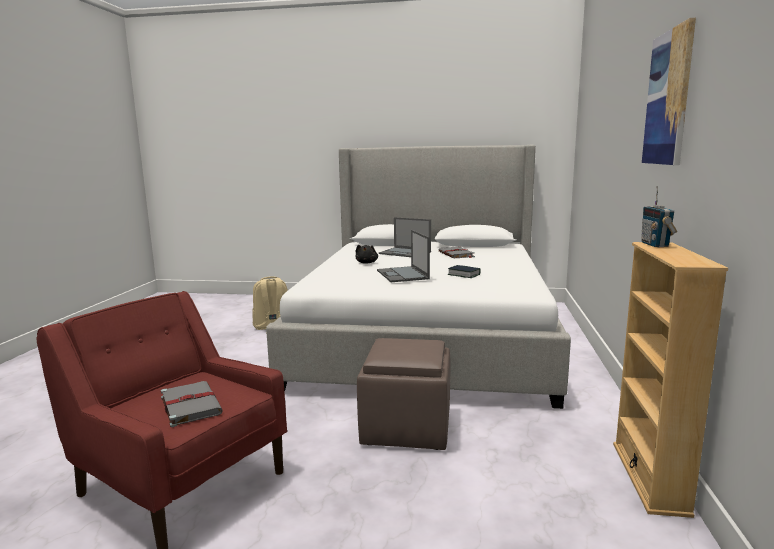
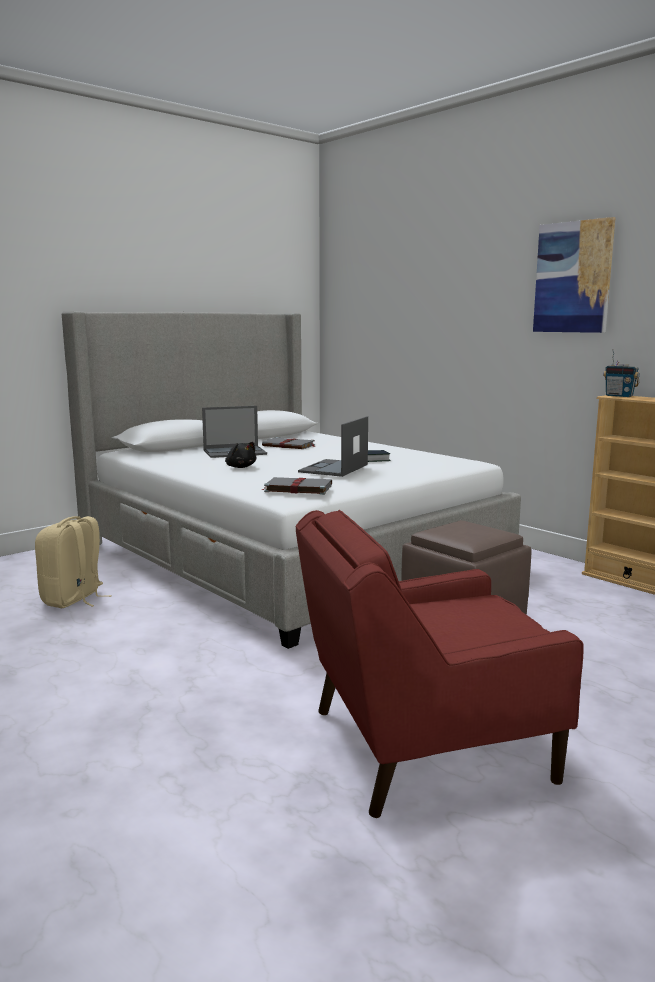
camera: 50 degrees left, 0 degrees up
(190, 405) = (477, 625): grey book -> grey book (297, 488)
(403, 275) = (333, 468): laptop -> laptop turned 90 degrees clockwise

